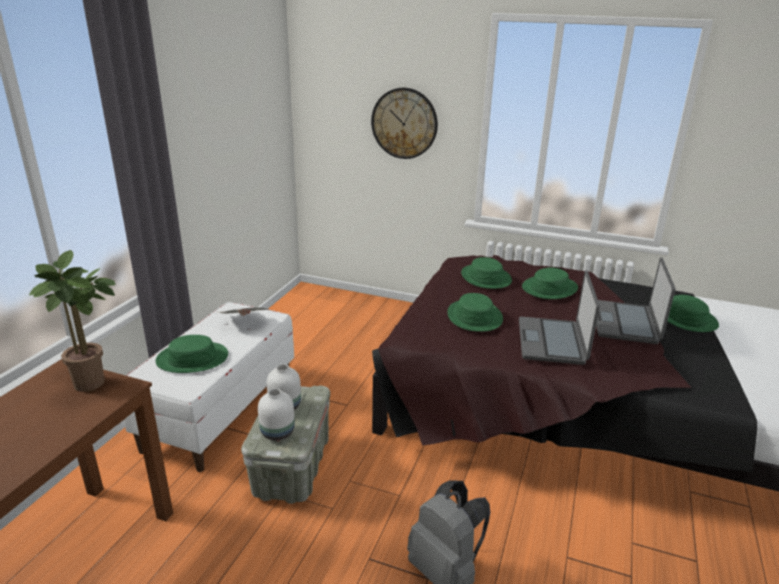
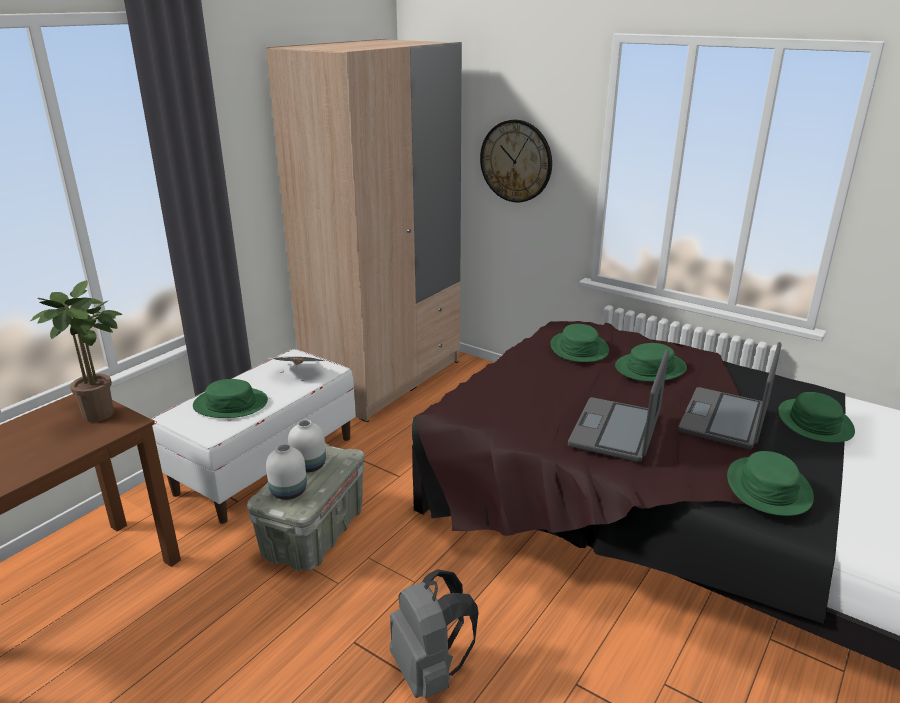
camera: 15 degrees right, 0 degrees up
(297, 321) = (384, 378): none -> beige wardrobe
(474, 317) = (539, 392): green hat -> green hat (768, 487)

